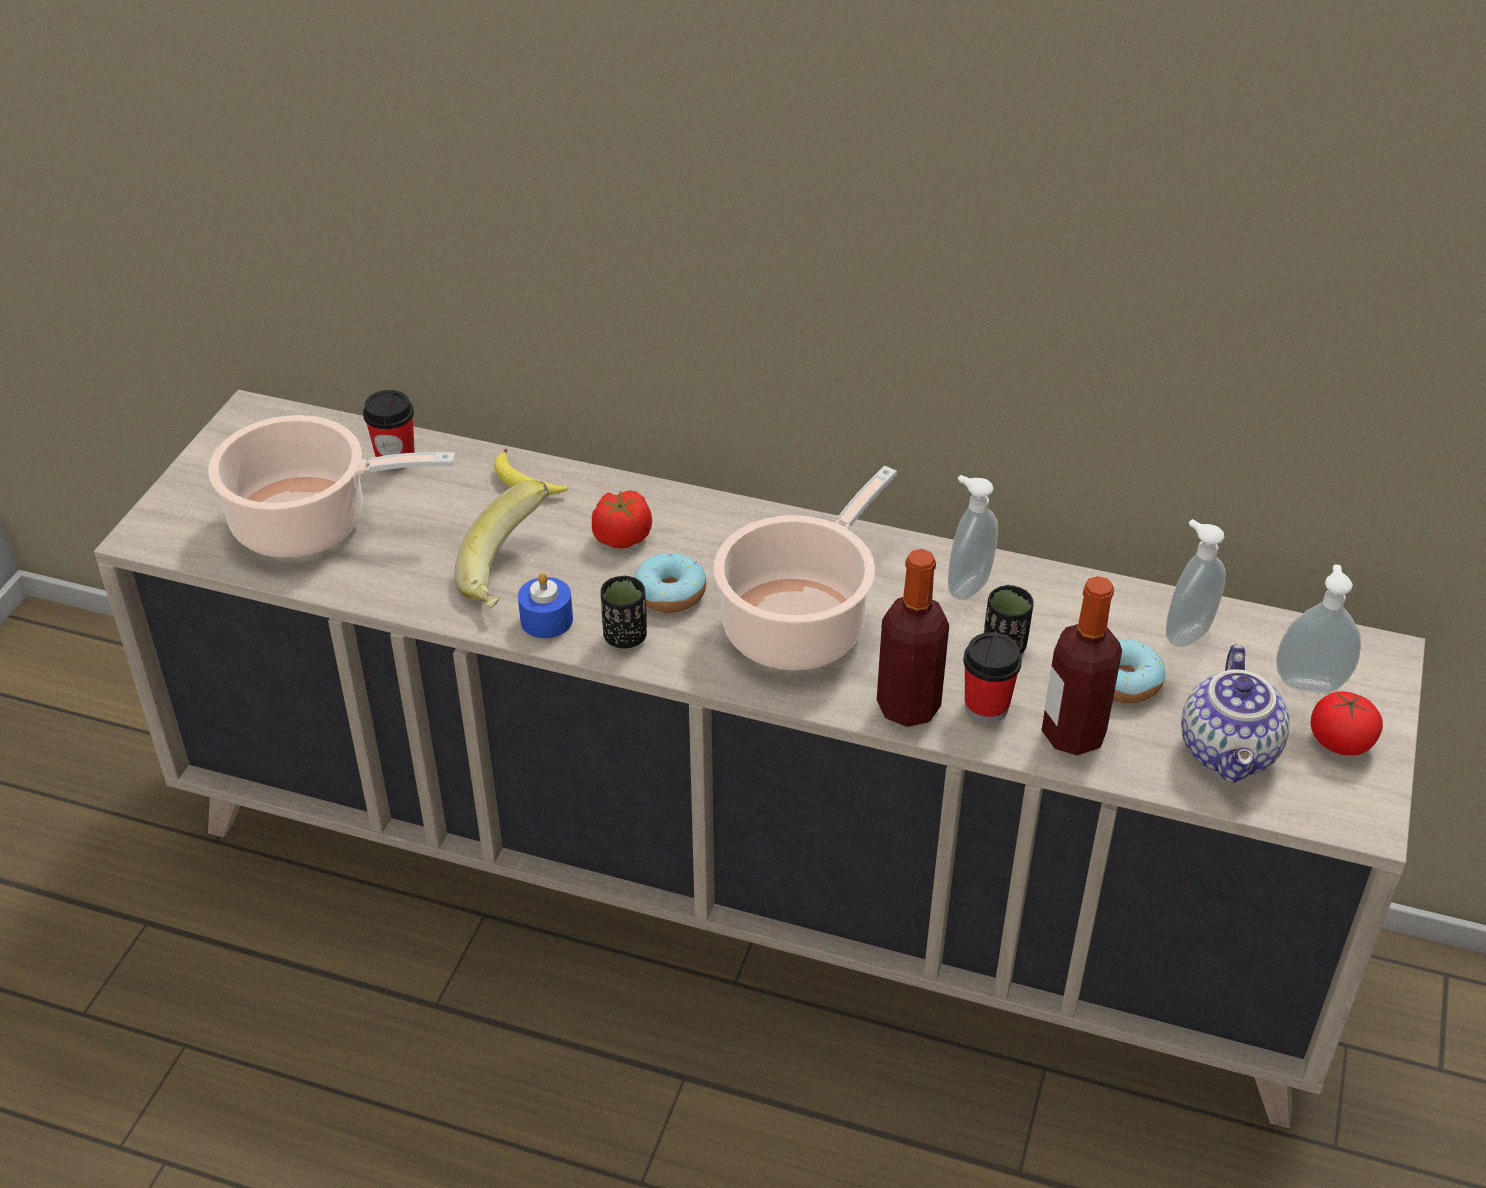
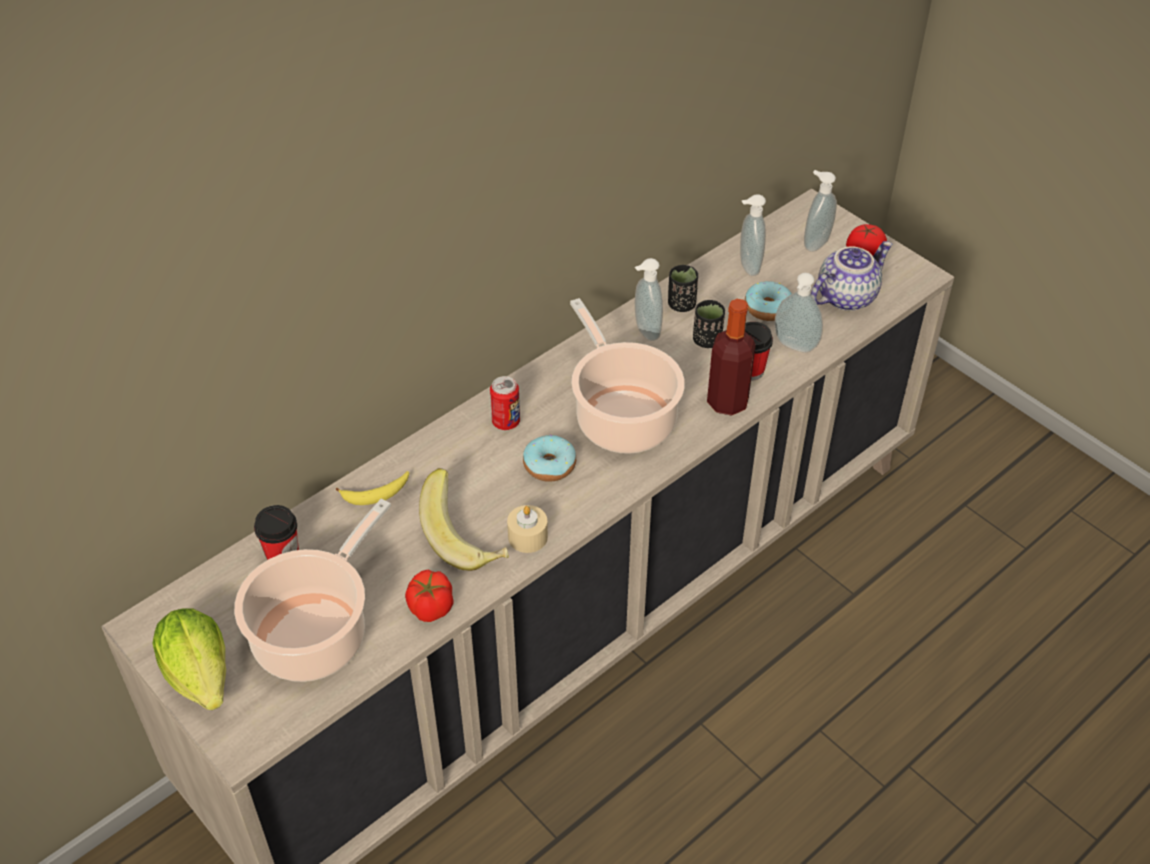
camera: 60 degrees left, 5 degrees up
(207, 477) = (202, 681): none -> lettuce
(546, 620) = (527, 537): blue candle -> beige candle
(622, 537) = (475, 466): tomato -> tomato (431, 607)
(625, 637) = (574, 503): black cup -> black cup (681, 304)
(710, 532) = (506, 422): none -> can
(1073, 734) = (794, 347): bottle -> soap dispenser
(1230, 752) = (845, 296): teapot -> teapot turned 75 degrees counterclockwise

